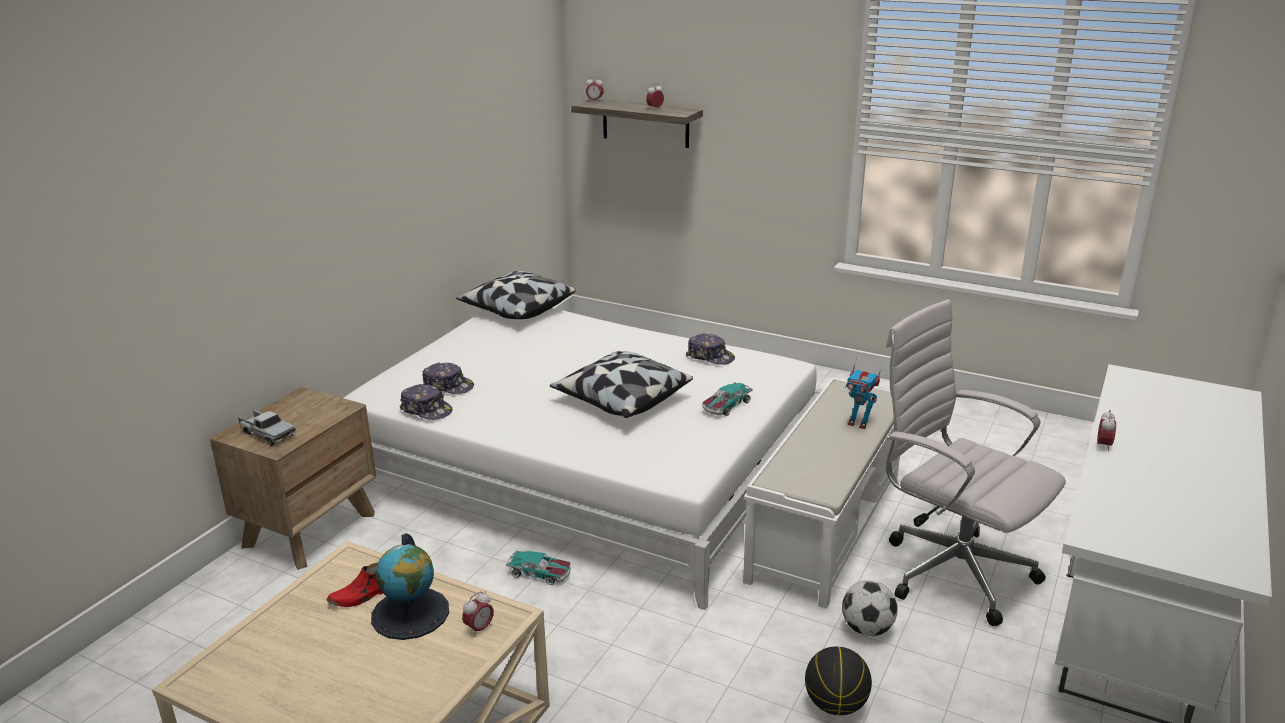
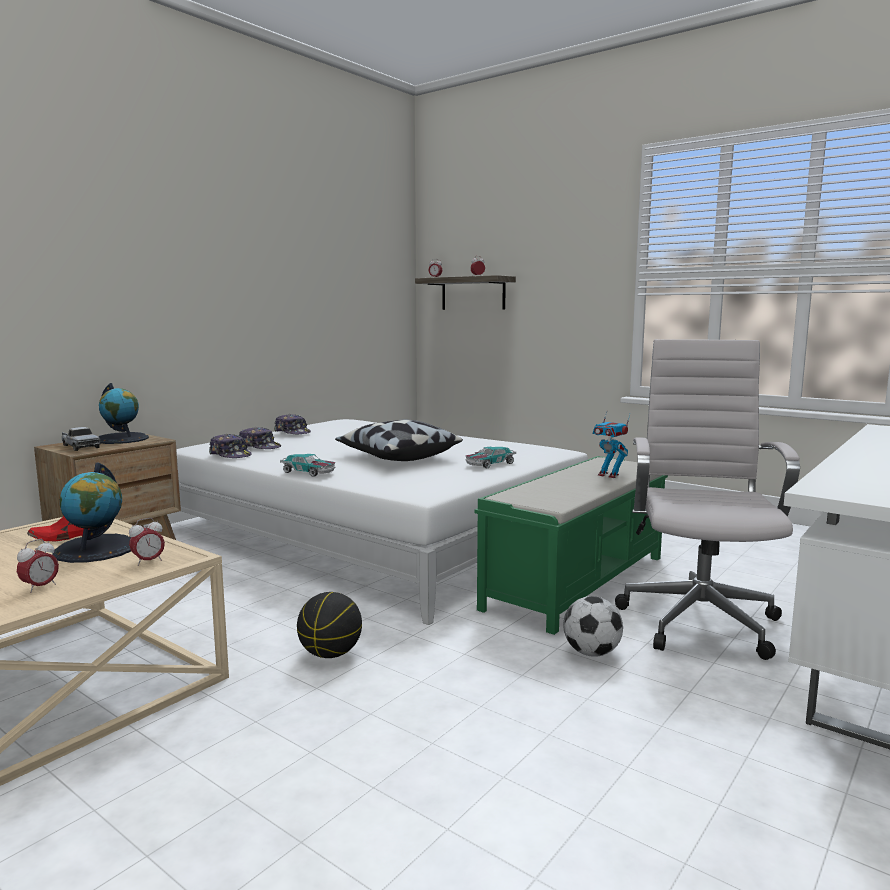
camera: 10 degrees right, 15 degrees down
(300, 408) = (122, 439): none -> globe
(516, 310) = (349, 421): pillow -> none
(540, 573) = (288, 589): toy car -> toy car (309, 472)
(710, 357) = (493, 444): cap -> cap (292, 432)
(826, 526) = (578, 581): white bench -> green bench
(836, 705) = (532, 707): basketball -> basketball (331, 654)
(951, 571) = (698, 619): white office chair -> white office chair turned 45 degrees clockwise
(1103, 446) = (850, 452): alarm clock -> alarm clock (40, 587)

